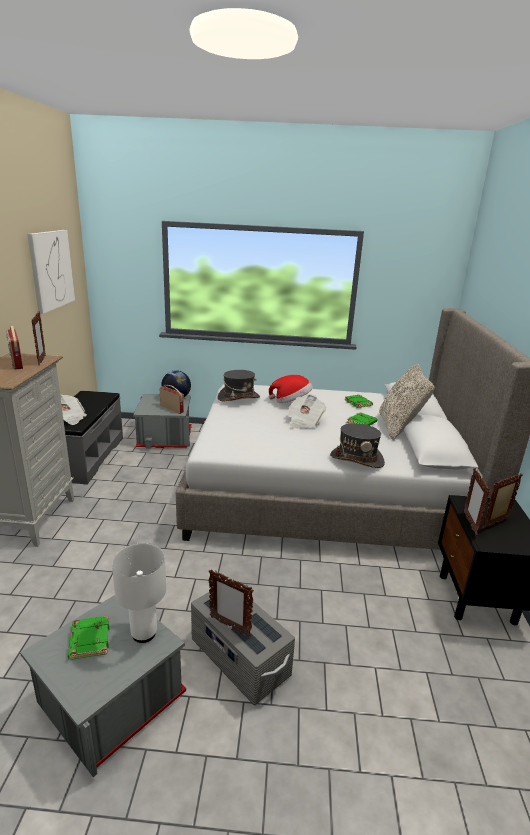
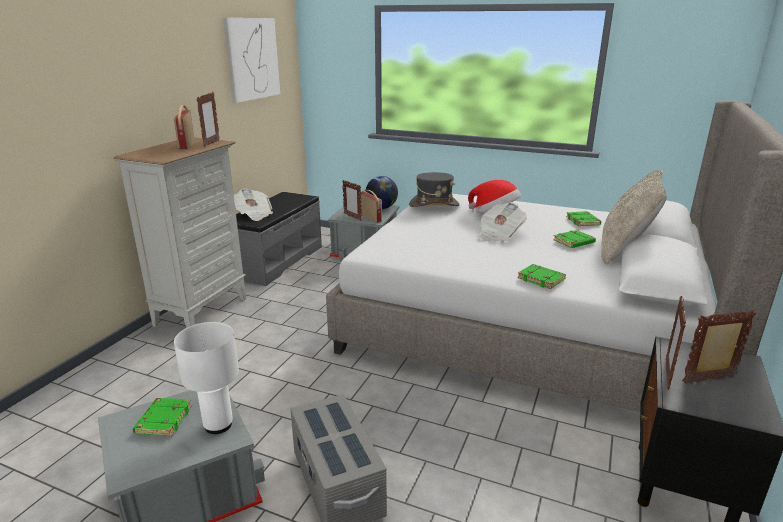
camera: 20 degrees right, 0 degrees up
(229, 626) = (318, 440): picture frame -> picture frame (352, 217)
(357, 459) = (541, 279): grey hat -> green book

